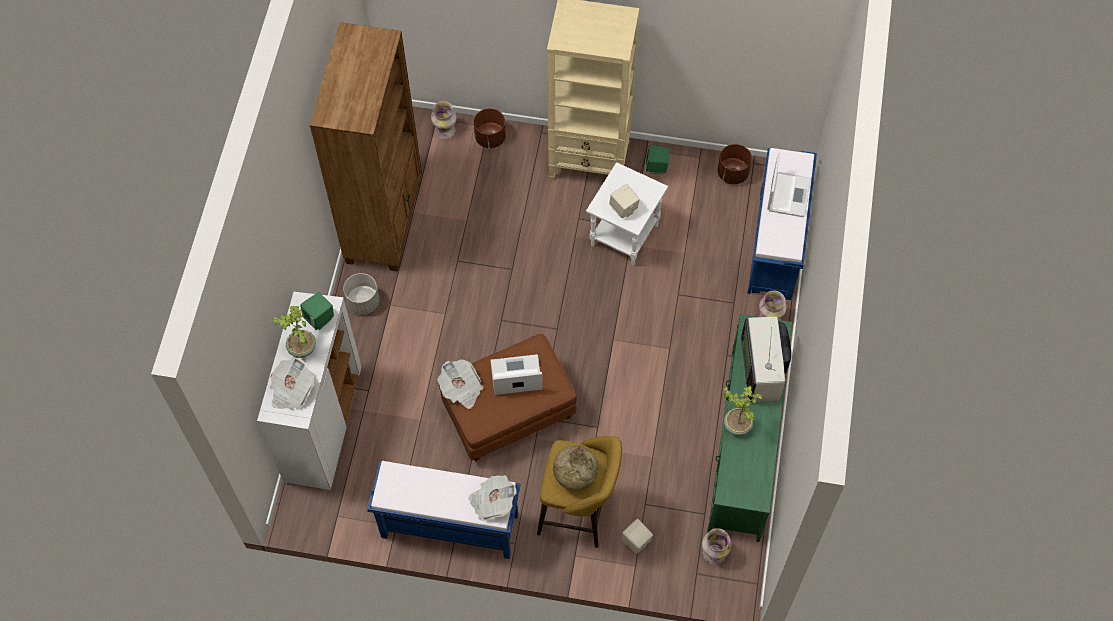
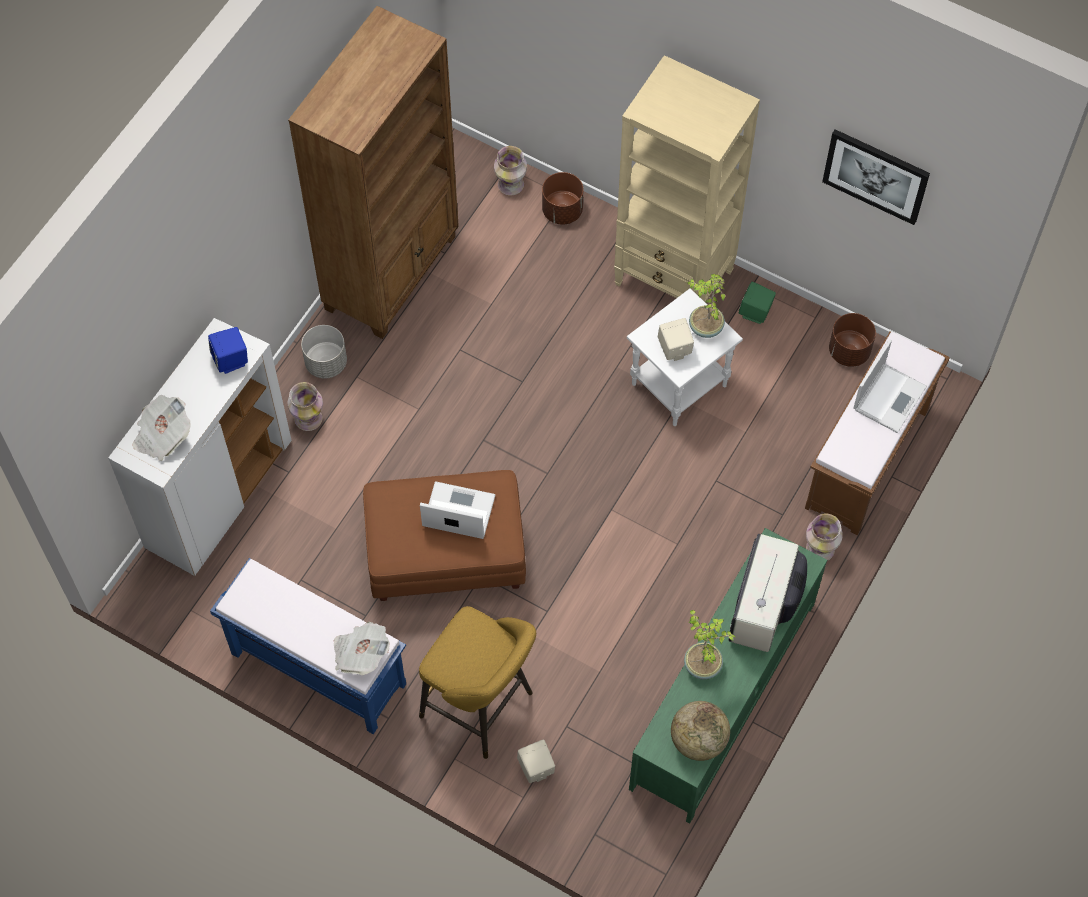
camera: 20 degrees right, 0 degrees up
(301, 348) = (195, 389): potted plant -> potted plant (705, 327)
(319, 318) = (231, 360): green speaker -> blue speaker
(461, 389) = (385, 505): newspaper -> none
(575, 476) = (470, 657): globe -> globe (698, 740)
(713, 553) = (626, 817): vase -> vase (308, 418)
(735, 38) = (876, 175): none -> picture
(776, 246) = (867, 460): blue bench -> brown bench

